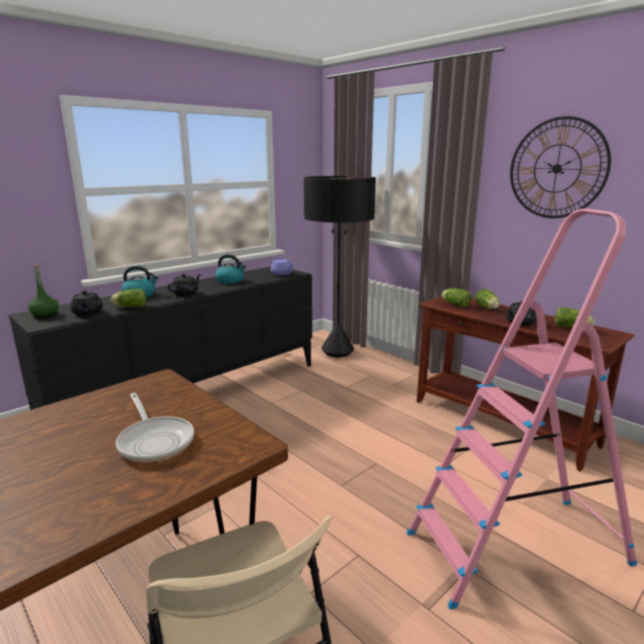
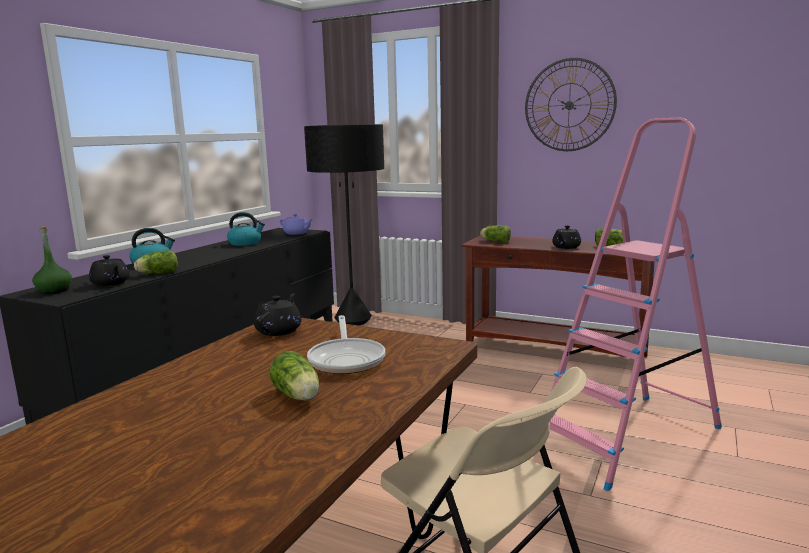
camera: 20 degrees left, 5 degrees down
(155, 441) = (347, 359): frying pan -> frying pan turned 45 degrees clockwise
(186, 293) = (208, 257): black teapot -> black teapot (279, 330)
(487, 308) = (527, 241): lettuce -> lettuce (298, 396)

